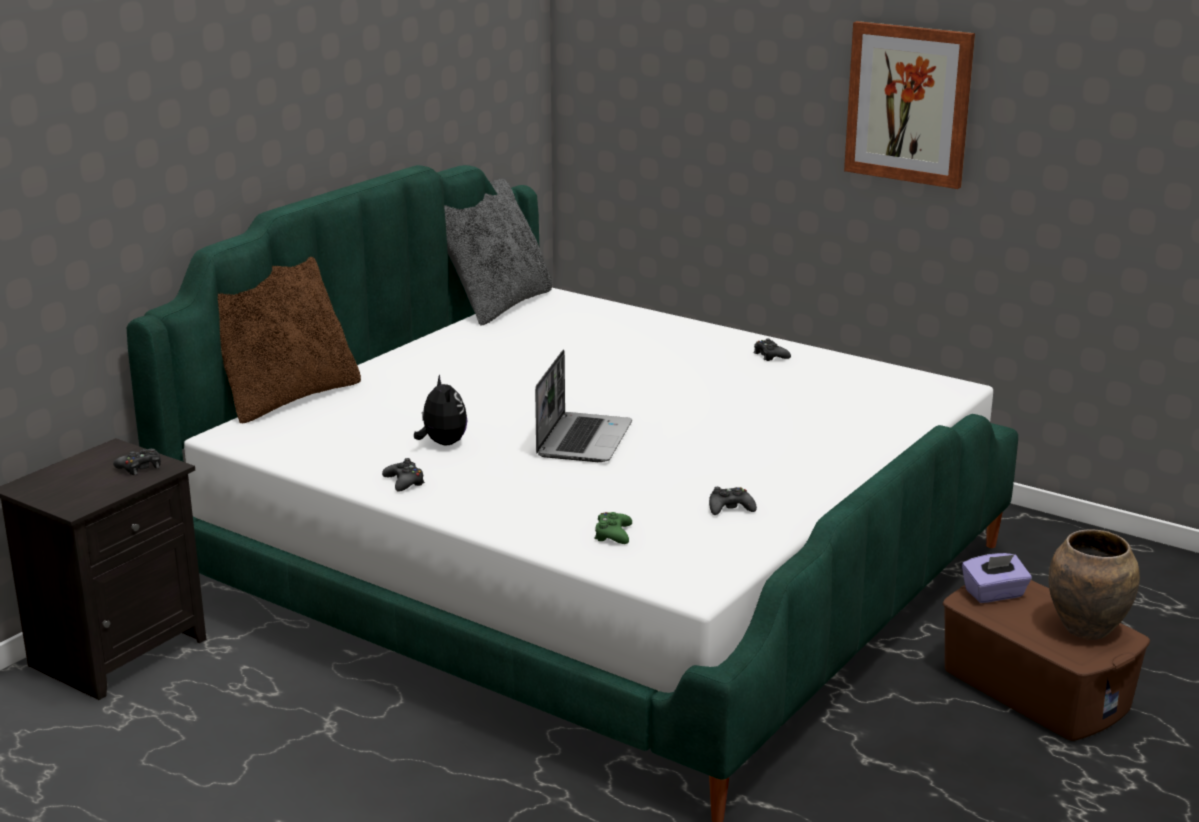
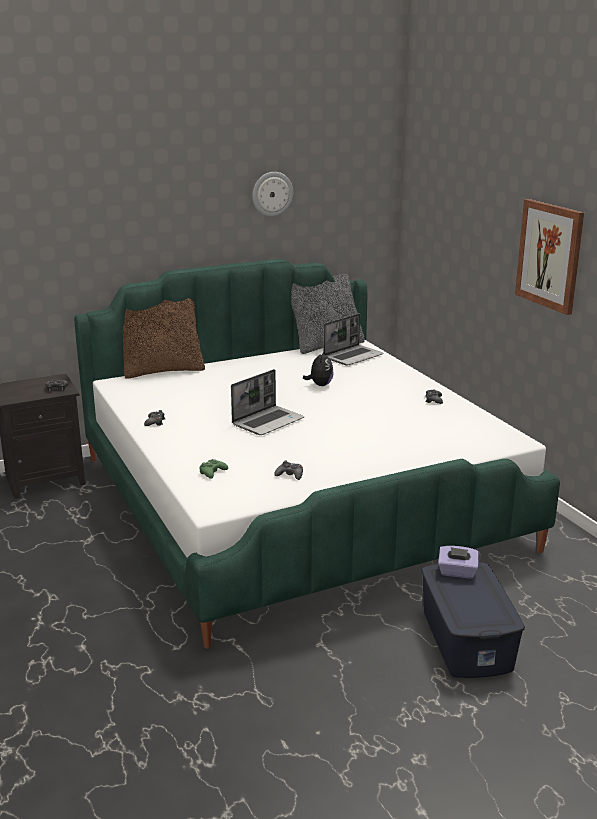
camera: 30 degrees right, 0 degrees up
(393, 52) = (272, 194): none -> wall clock
(442, 443) = (198, 408): plush toy -> plush toy (320, 385)
(566, 314) = (353, 356): none -> laptop
(1036, 688) = (467, 640): brown storage box -> blue storage box
(1087, 629) = (489, 609): brown vase -> none

